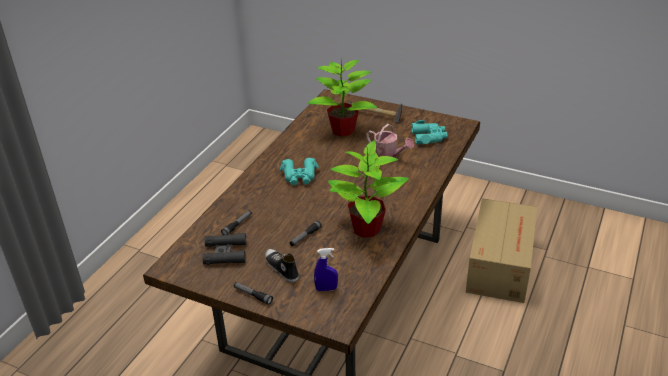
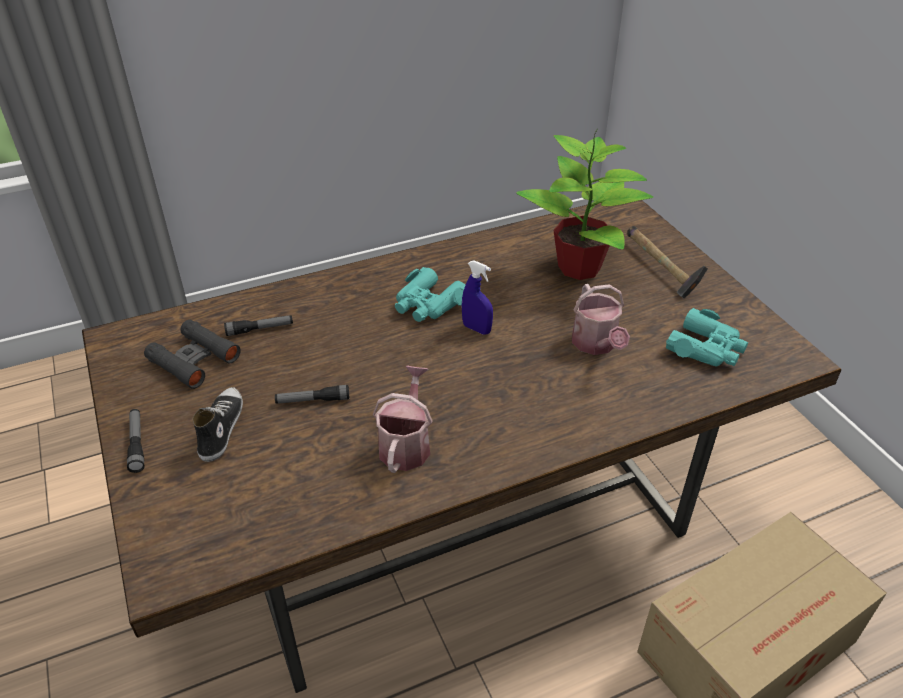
camera: 40 degrees right, 5 degrees up
(326, 289) = (228, 503): blue spray bottle -> blue spray bottle (476, 329)
(365, 229) = (406, 443): potted plant -> watering can

